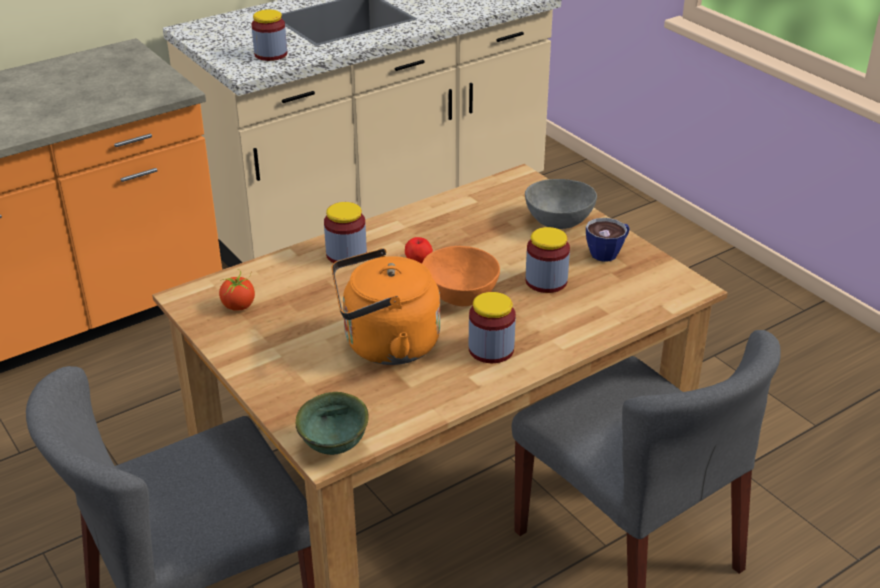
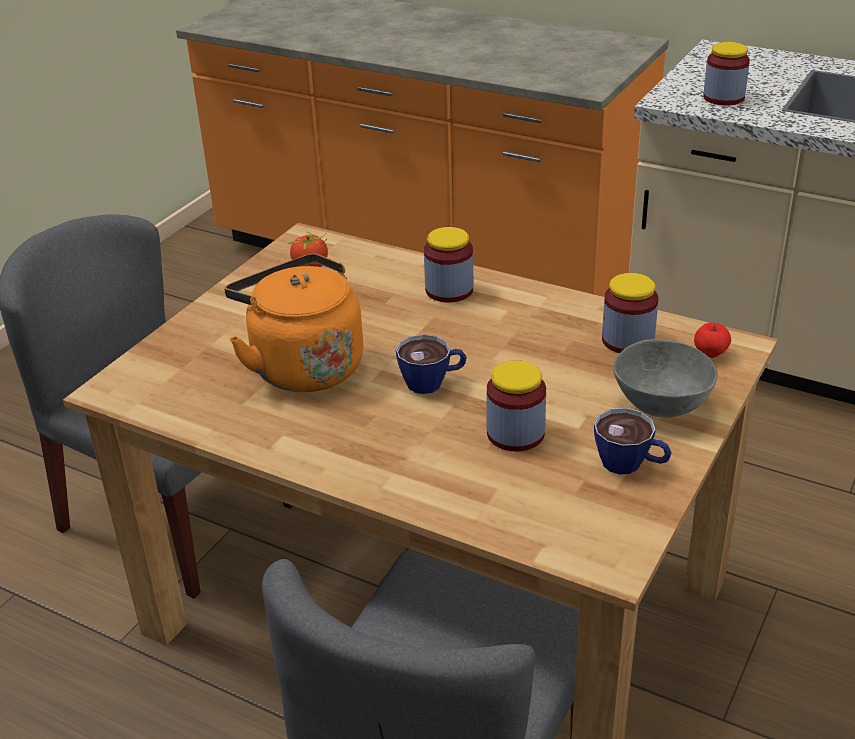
camera: 65 degrees right, 0 degrees up
(336, 446) = (122, 391): green bowl -> none
(418, 261) = (476, 335): apple -> apple (710, 354)
(460, 295) = (433, 382): orange bowl -> cup
(491, 349) = (343, 435): jar -> jar (627, 340)

